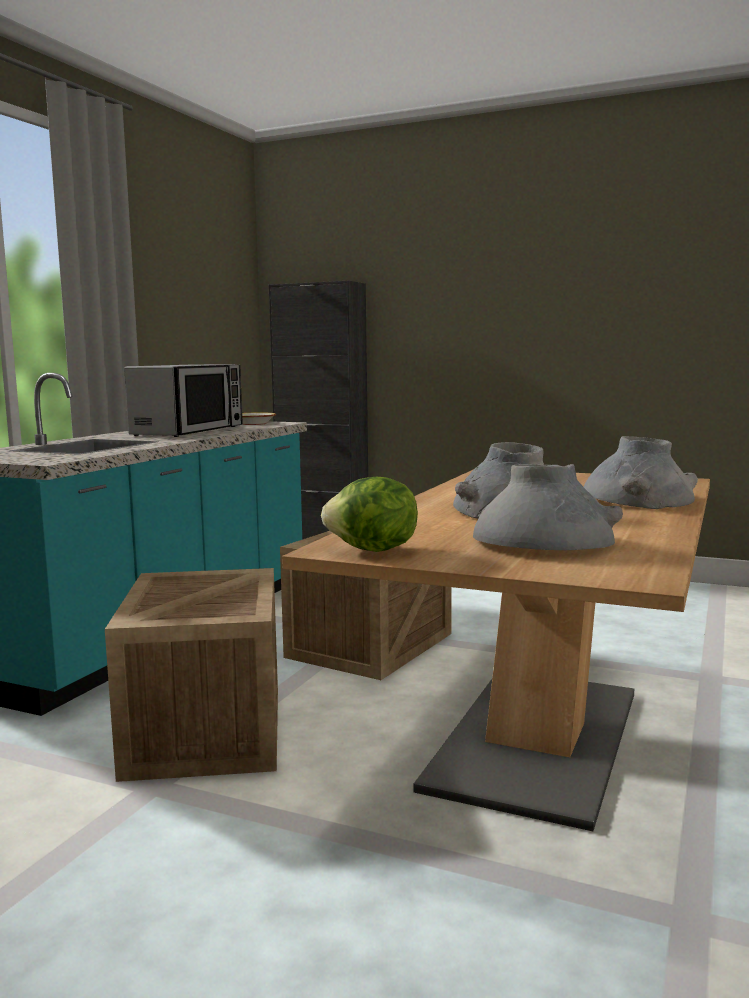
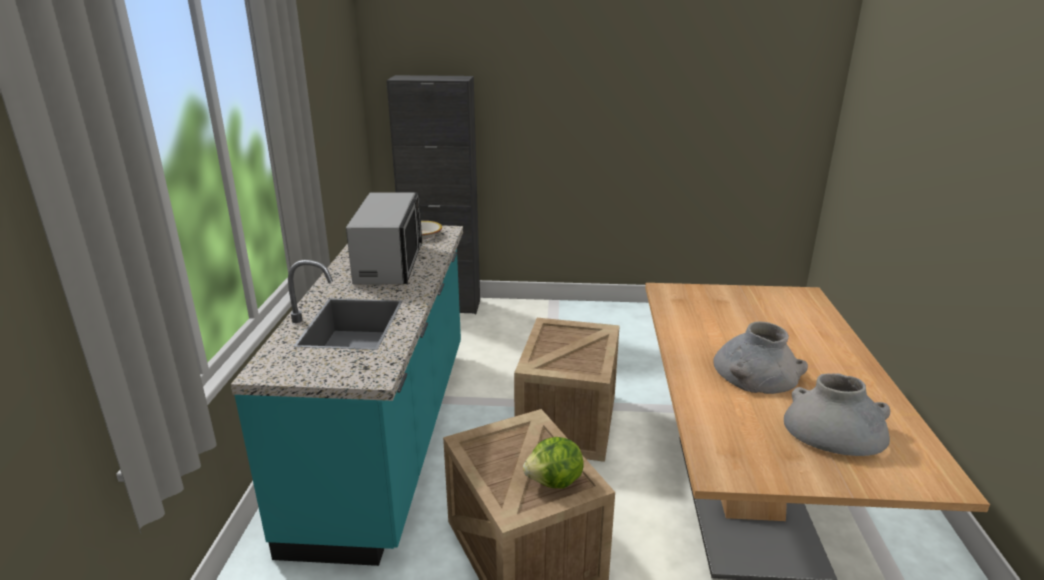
camera: 20 degrees left, 15 degrees up
(373, 551) = (747, 469): lettuce -> lettuce (555, 482)
(638, 499) = (815, 336): grey vase -> none

